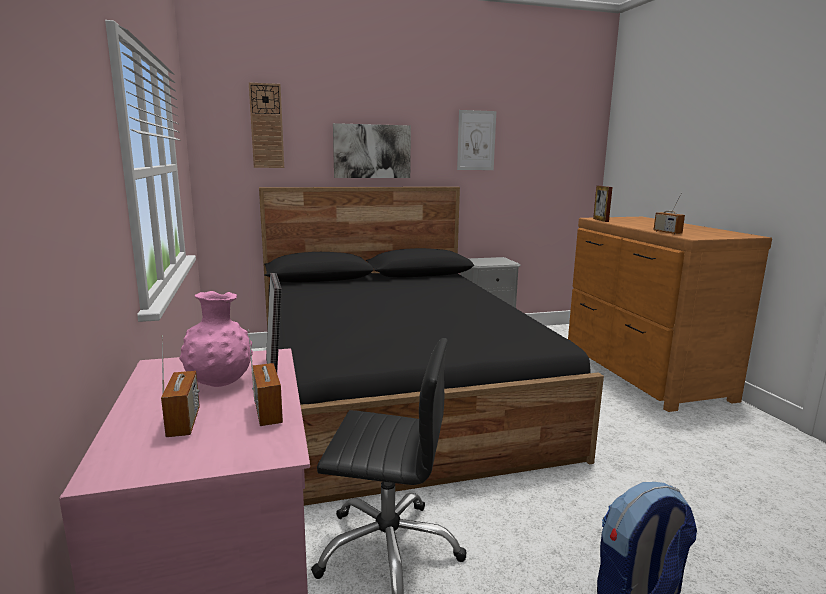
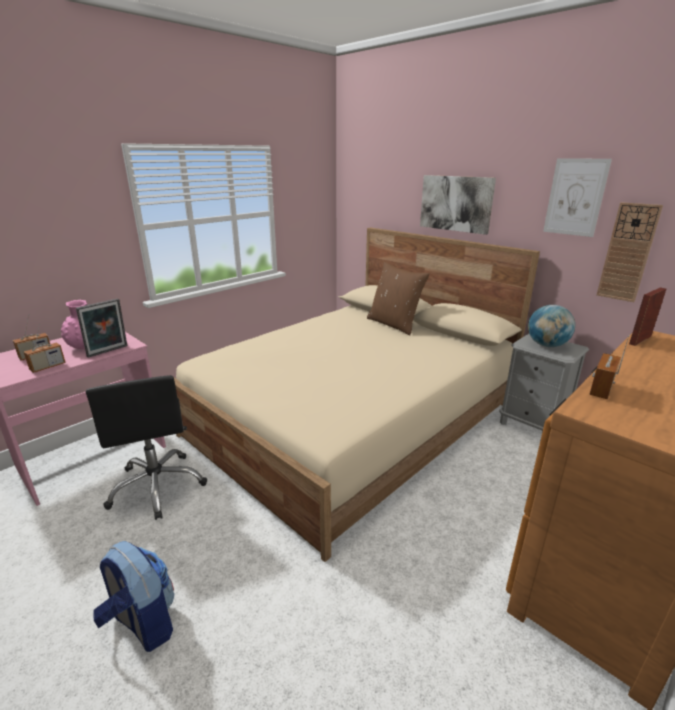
camera: 60 degrees right, 10 degrees up
(266, 126) = (379, 177): wall clock -> wall clock (627, 253)
(363, 282) = (394, 324): none -> brown pillow
(395, 392) = (354, 420): black bed -> beige bed
(489, 261) = (546, 345): none -> globe

